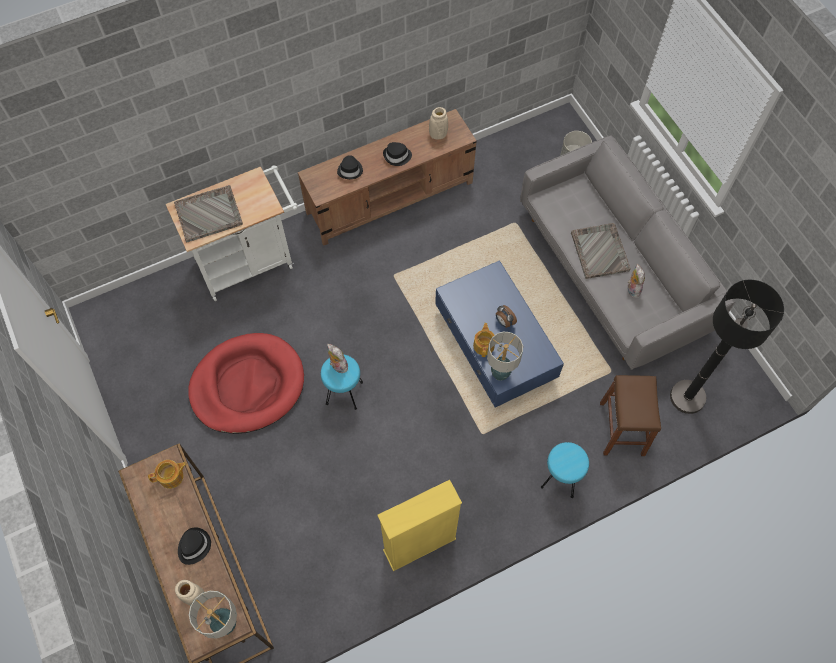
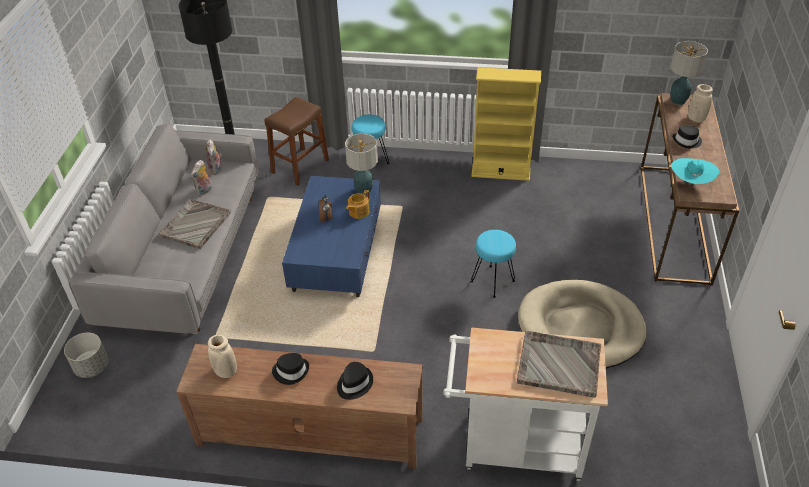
camera: 145 degrees left, 20 degrees down
(172, 476) = (690, 183): teapot -> turquoise hat
(247, 385) = (580, 328): red dog bed -> beige dog bed
(337, 365) = (495, 245): plush toy -> plush toy (216, 169)

